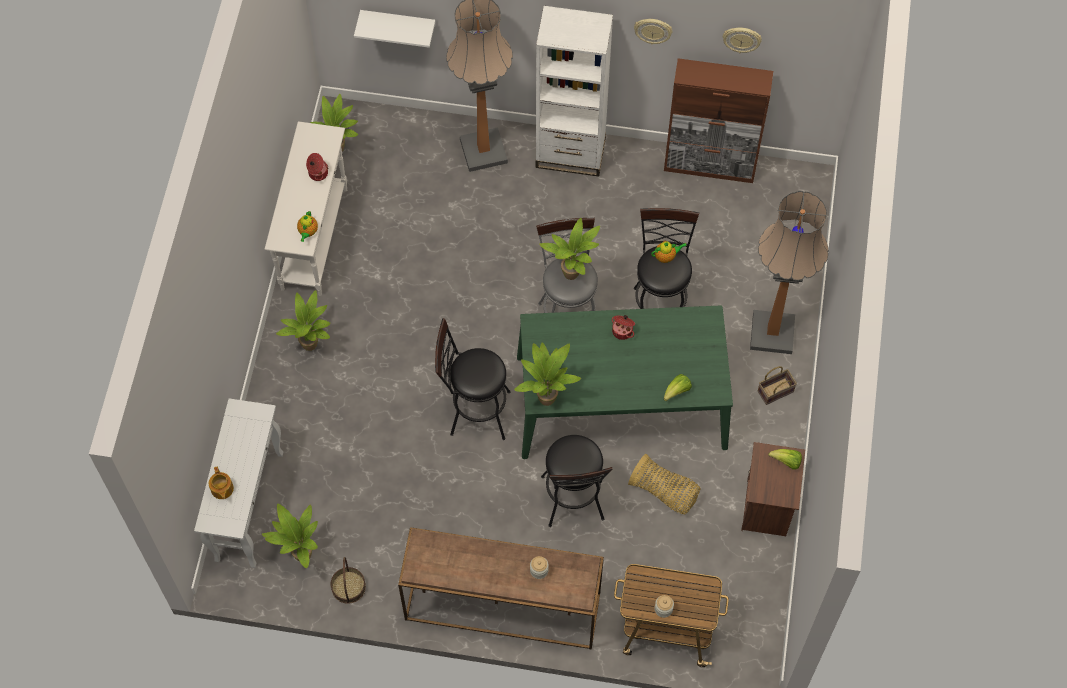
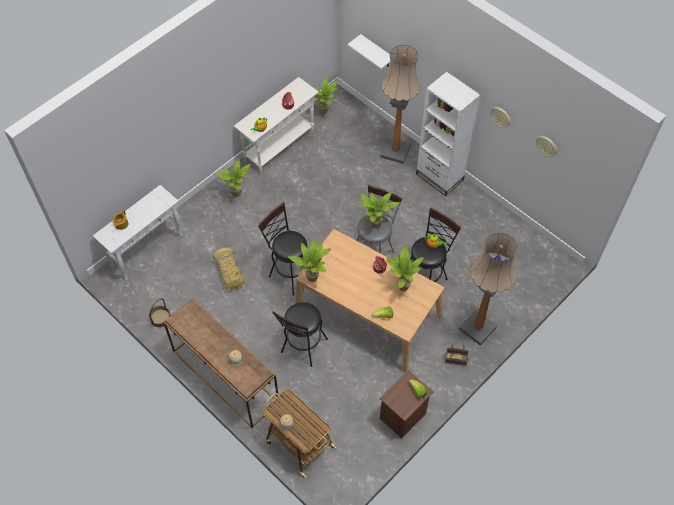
camera: 35 degrees right, 5 degrees down
(300, 556) = (150, 289): potted plant -> potted plant (401, 287)
(621, 402) = (368, 313): green dining table -> beige dining table
(664, 492) = (354, 373): basket -> basket (230, 275)
(710, 165) = (510, 224): brown cabinet -> none

